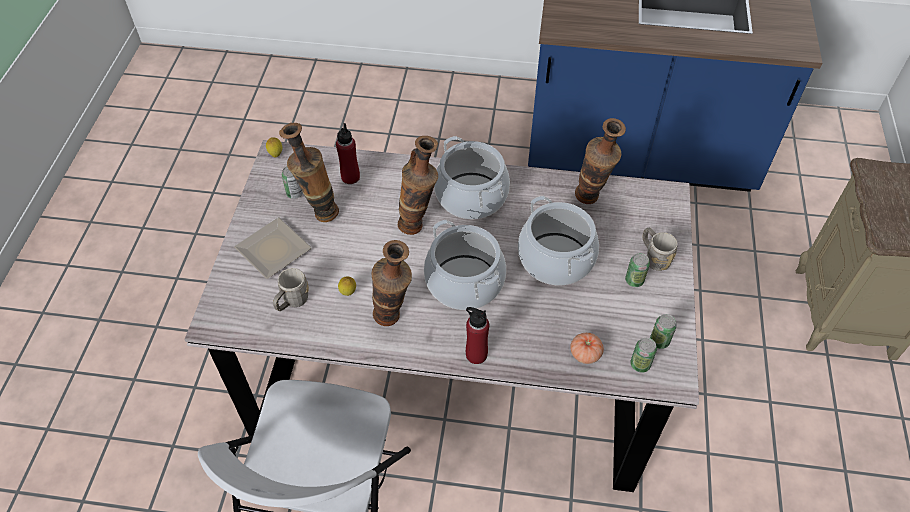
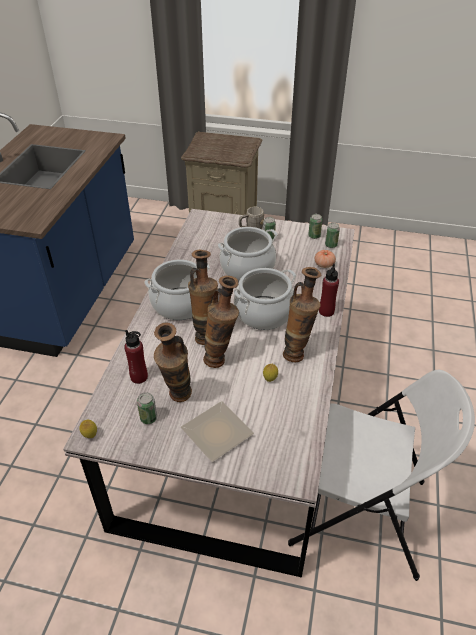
camera: 85 degrees left, 10 degrees down
(292, 302) = (277, 417): grey mug -> none
(591, 201) = (199, 248): vase -> vase (221, 360)

